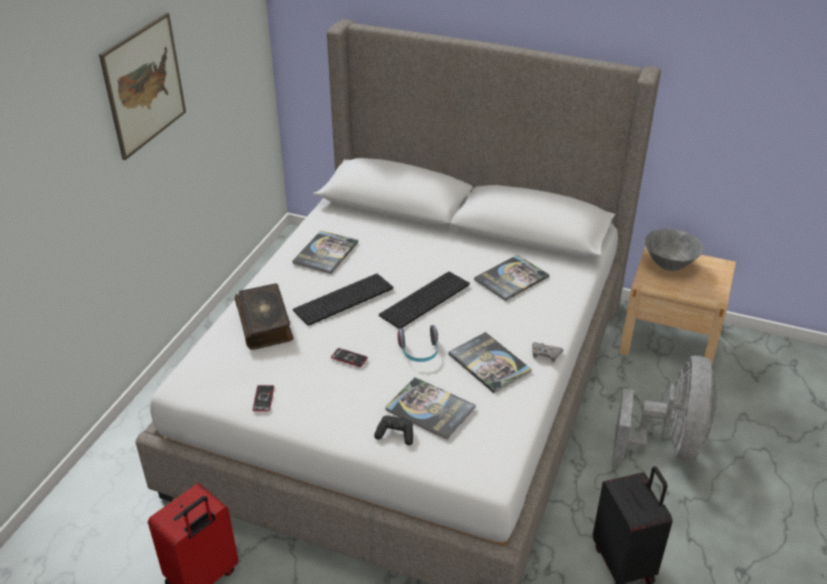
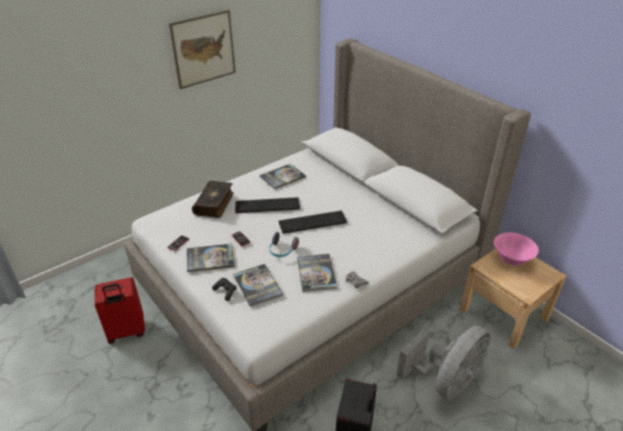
camera: 30 degrees right, 0 degrees up
(511, 278) = (376, 228): book -> book (210, 258)
(669, 265) = (511, 260): grey bowl -> pink bowl

